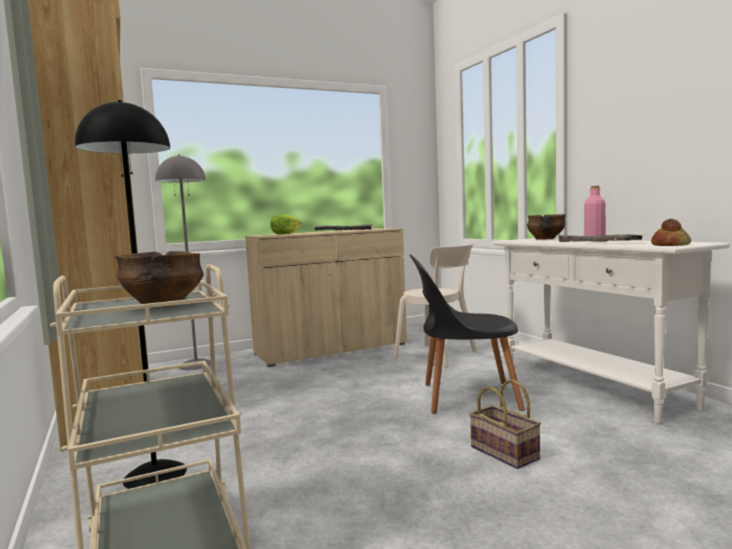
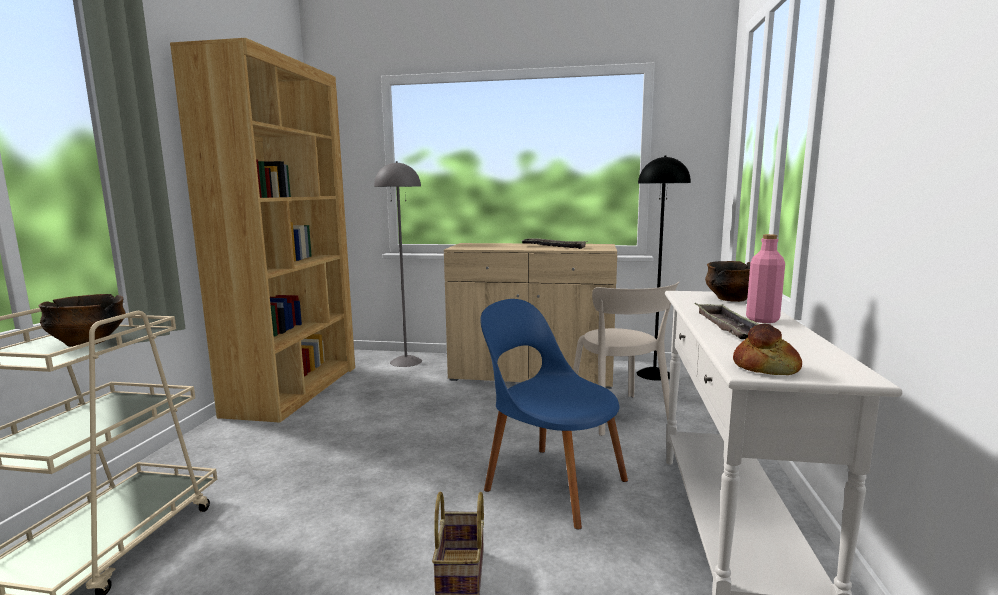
camera: 35 degrees right, 5 degrees up
(156, 474) = (221, 463): black floor lamp -> black floor lamp (654, 374)
(285, 234) = (487, 246): lettuce -> none
(465, 397) = (551, 482): black chair -> blue chair

